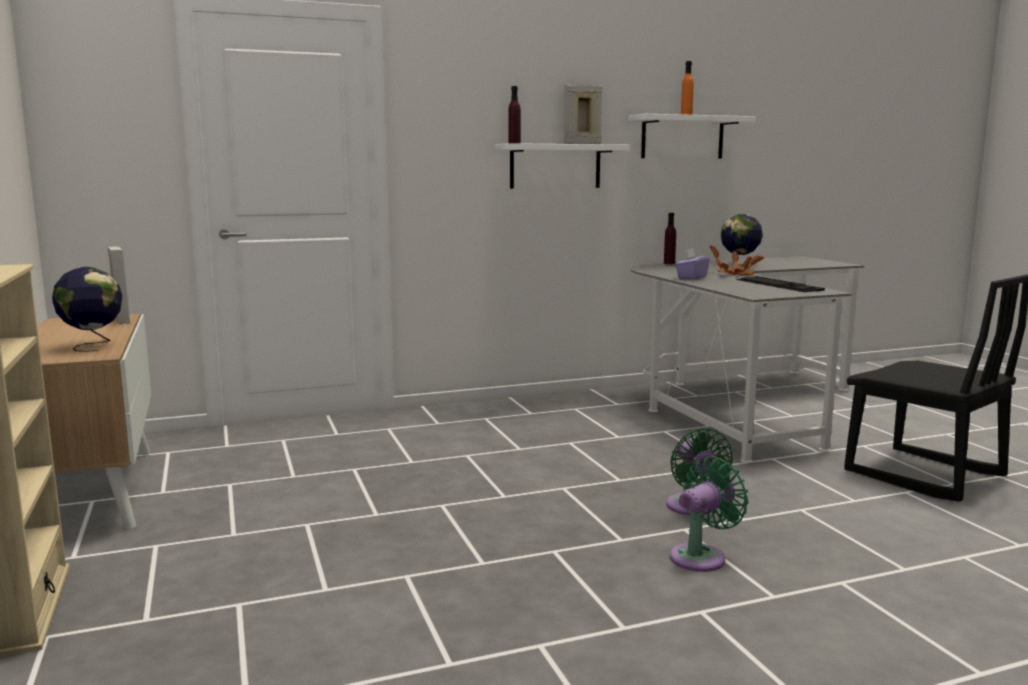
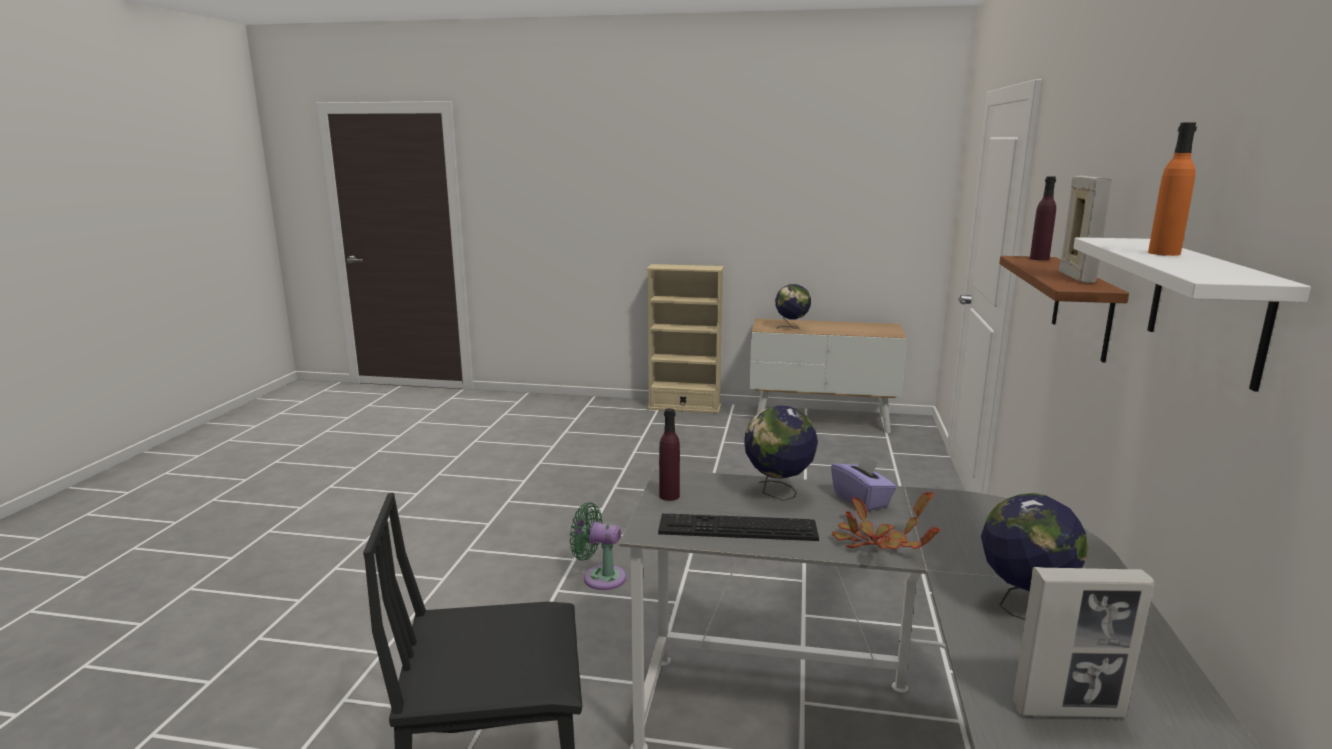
camera: 120 degrees right, 5 degrees up
(122, 320) = (879, 334): picture frame -> picture frame (1068, 710)
(555, 166) = (1082, 307): white shelf -> brown shelf
(669, 263) = (1090, 552): purple bottle -> purple bottle (669, 496)
(701, 556) = (534, 548): green fan -> none
(720, 284) = (778, 493): none -> globe

